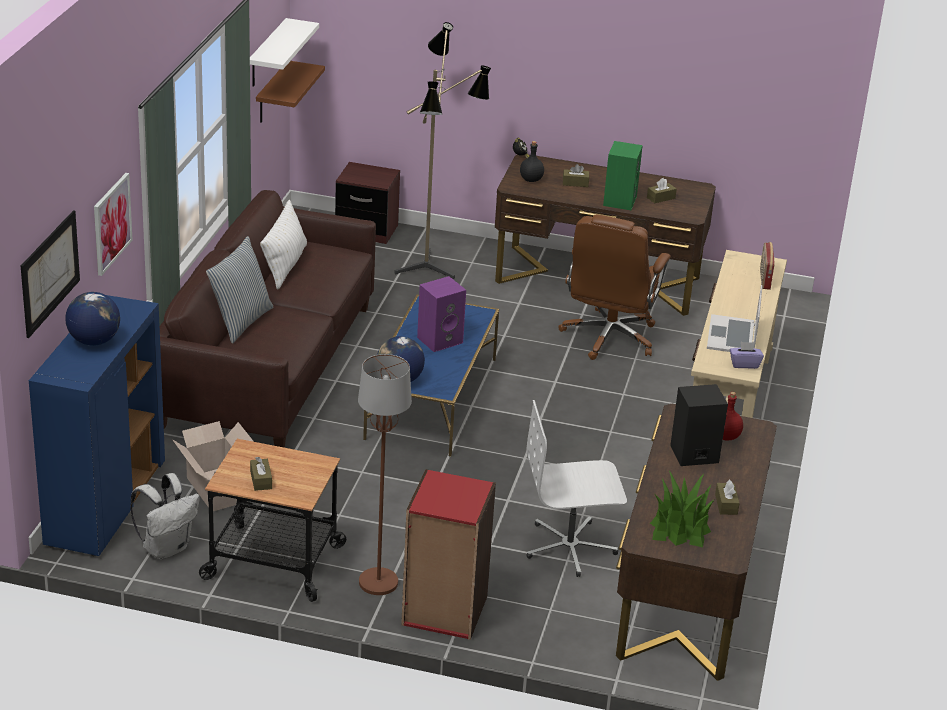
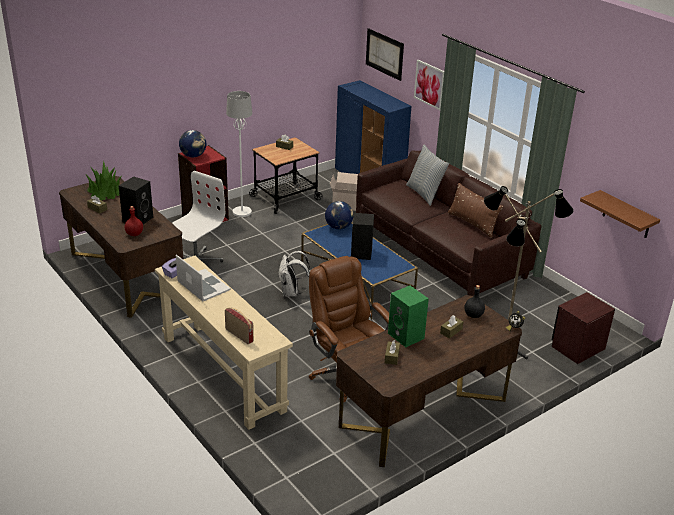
camera: 130 degrees right, 0 degrees up
(94, 341) = (373, 95): globe -> globe (193, 156)
(166, 548) = (324, 183): white backpack -> white backpack (291, 293)
(267, 53) = (626, 178): white shelf -> none
(285, 265) = (472, 224): white pillow -> brown pillow
(378, 582) = (242, 212): brown floor lamp -> white floor lamp
(440, 339) = (362, 253): purple speaker -> black speaker

